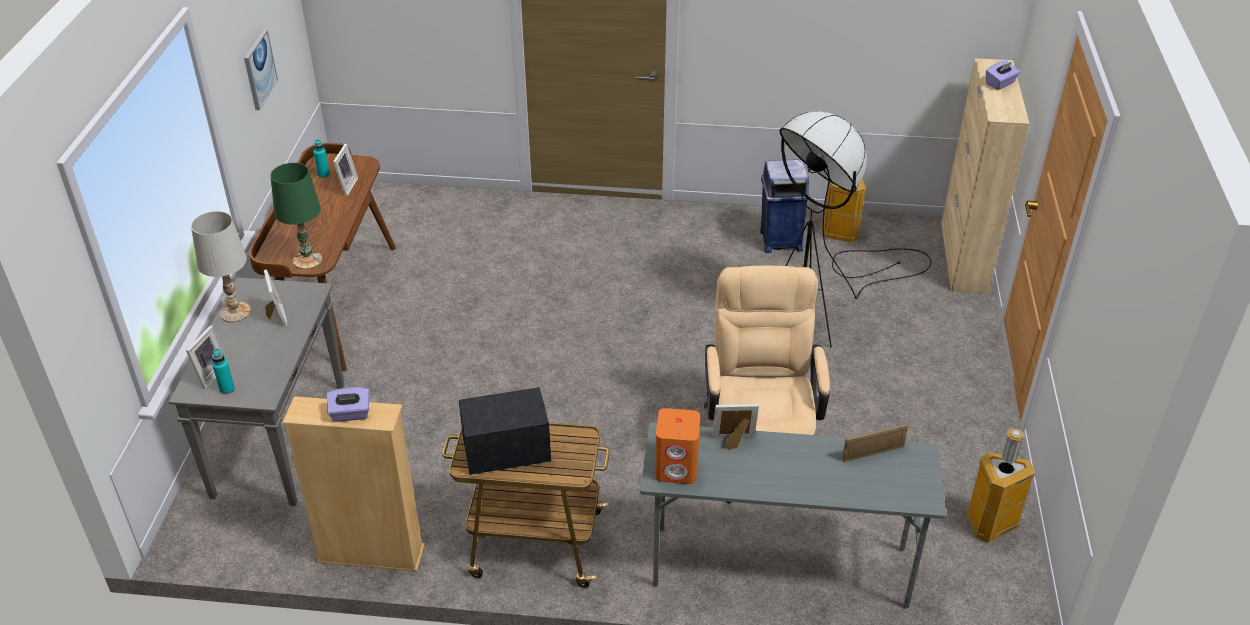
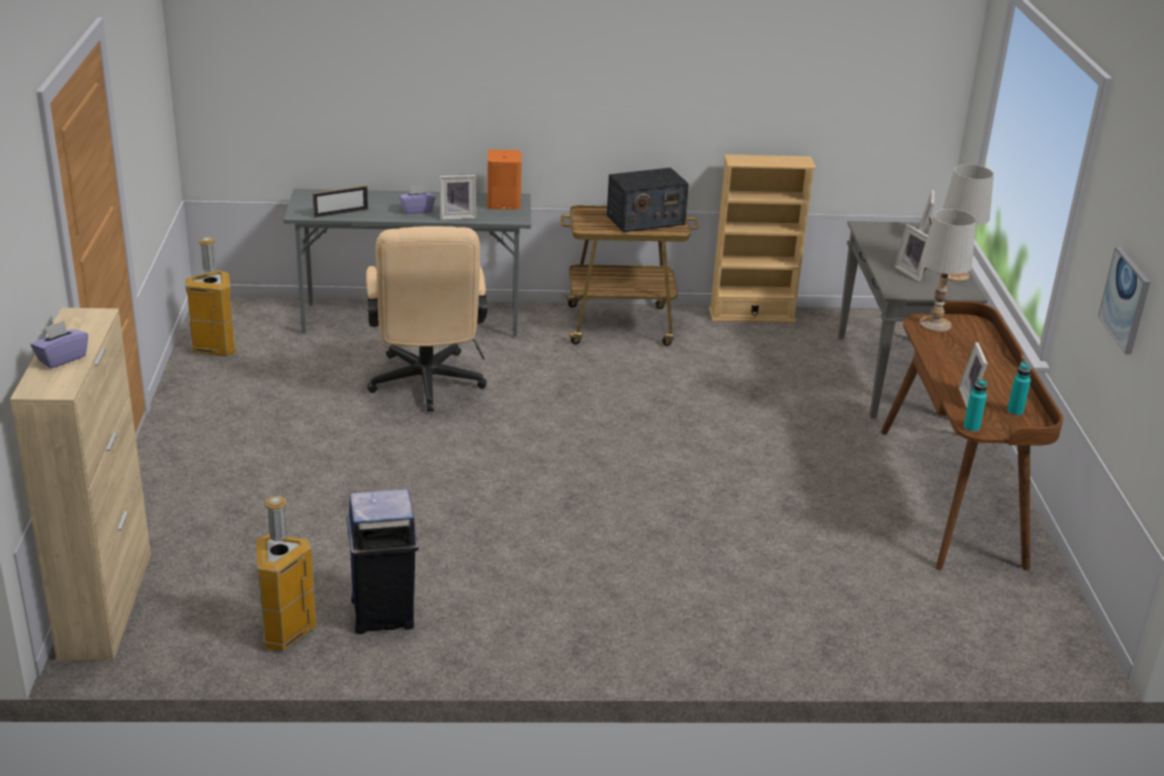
camera: 170 degrees right, 10 degrees down
(227, 389) = (900, 229): turquoise bottle -> turquoise bottle (971, 427)
(308, 260) = (935, 324): green table lamp -> white table lamp
(350, 414) = (762, 159): purple tissue box -> purple tissue box (417, 210)
(822, 308) = (336, 522): black floor lamp -> none

